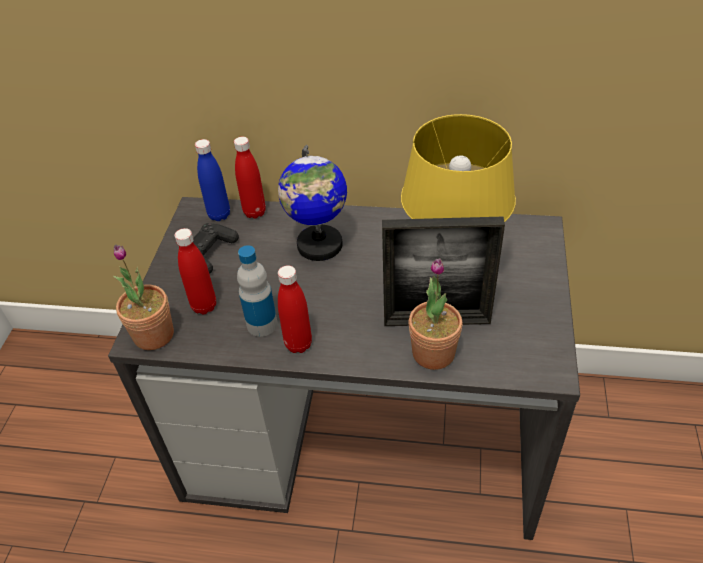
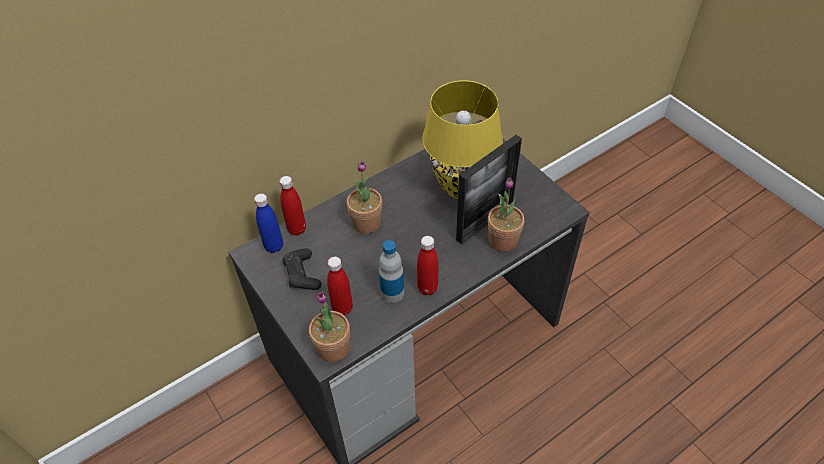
camera: 45 degrees left, 5 degrees up
(319, 245) = (366, 223): globe -> potted plant

